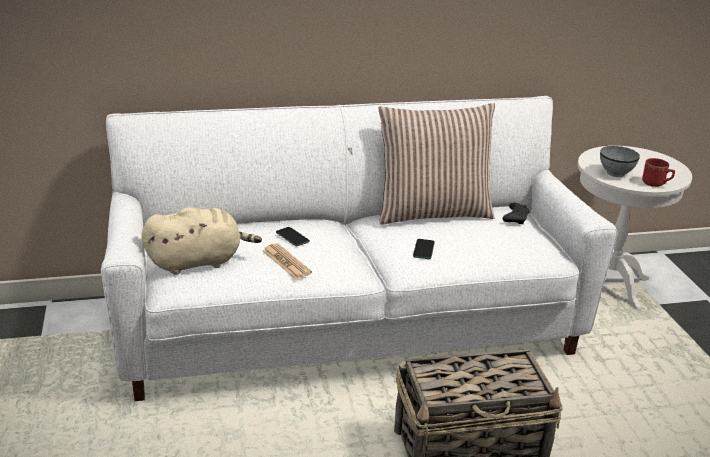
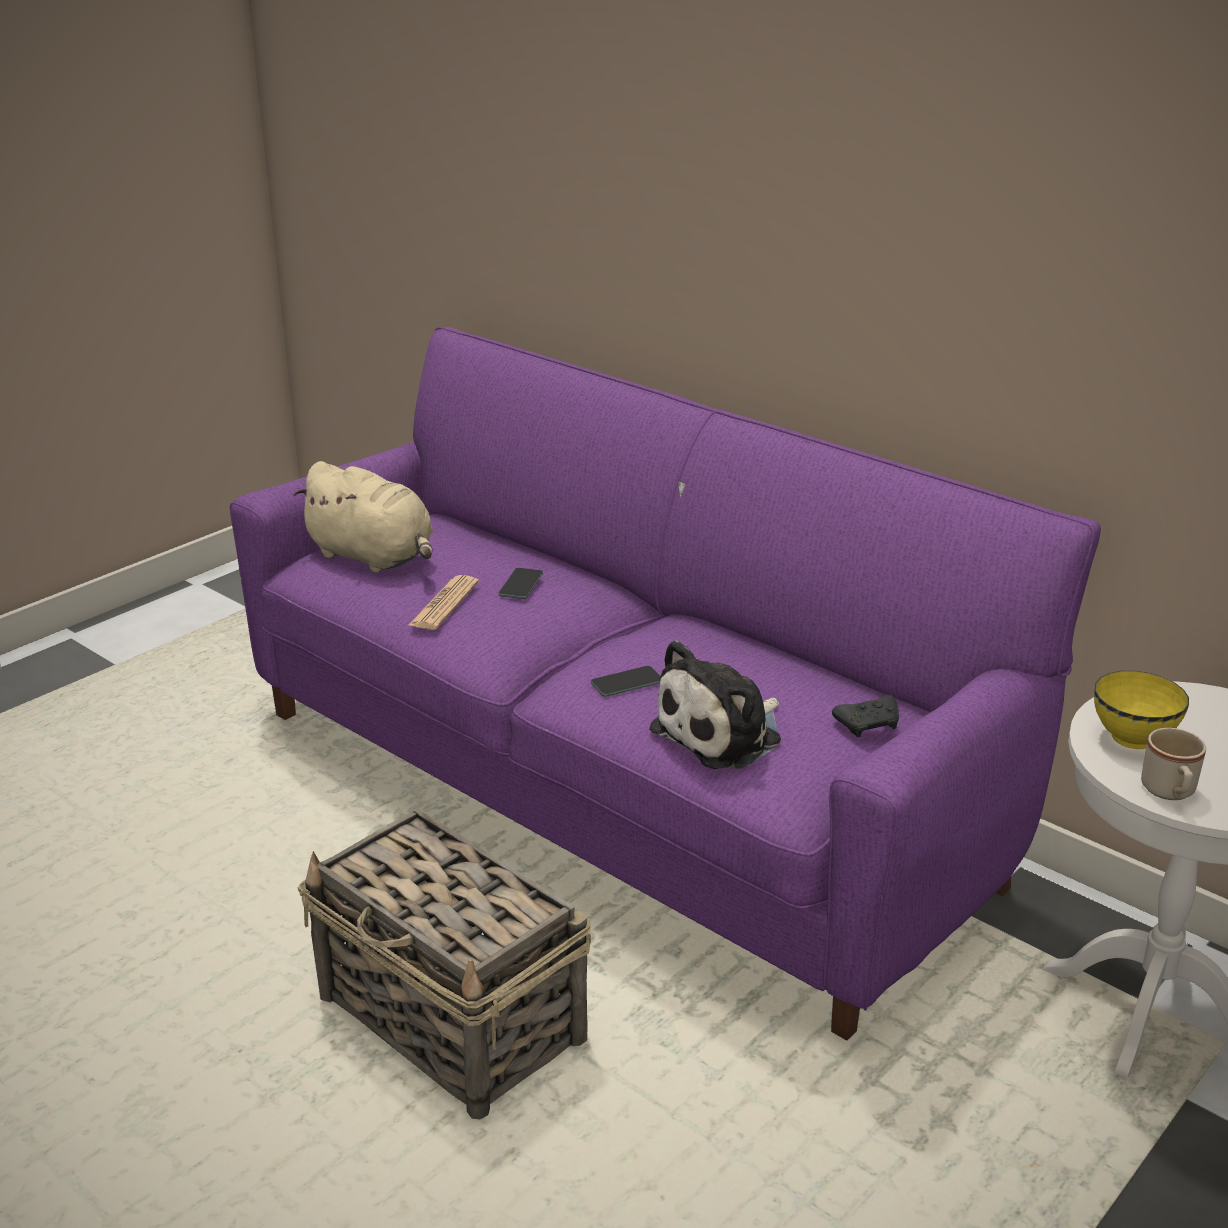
camera: 55 degrees right, 0 degrees up
(350, 330) = (615, 794): white sofa -> purple sofa
(432, 212) = (775, 653): pillow -> none
(492, 247) = (723, 734): none -> plush toy
(615, 173) = (1132, 737): grey bowl -> yellow bowl
(656, 184) = (1170, 793): red mug -> beige mug

